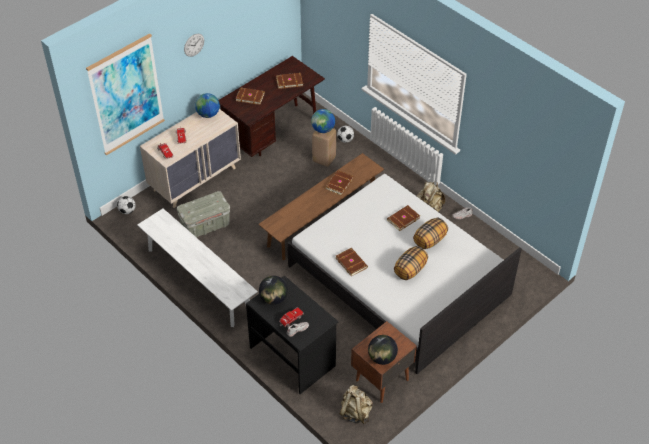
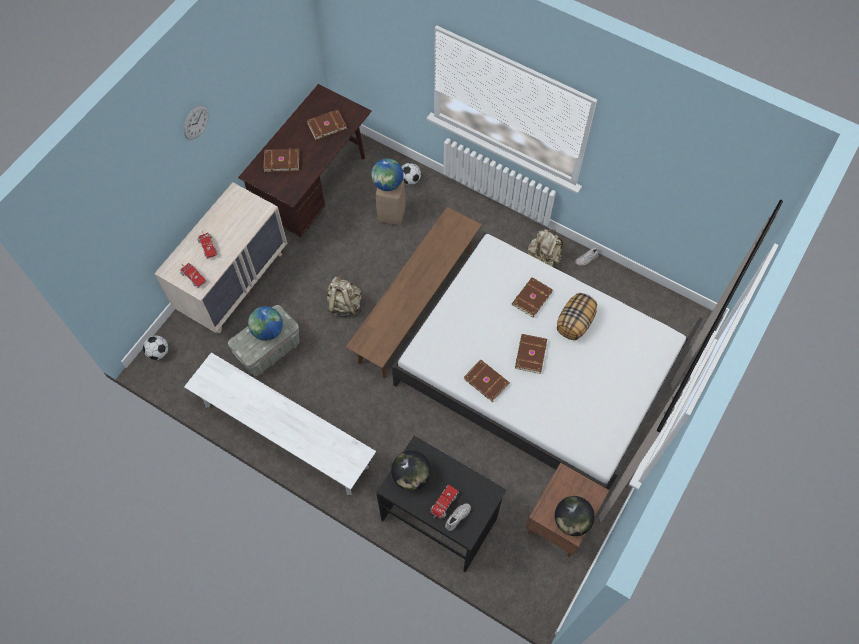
camera: 15 degrees left, 15 degrees up
(126, 95) = (121, 223): picture -> none
(208, 114) = (233, 202): globe -> globe (268, 331)
(338, 183) = (431, 260): brown book -> brown book (530, 354)
(355, 412) = (541, 580): beige backpack -> beige backpack (344, 304)
(410, 270) = (564, 374): pillow -> none

